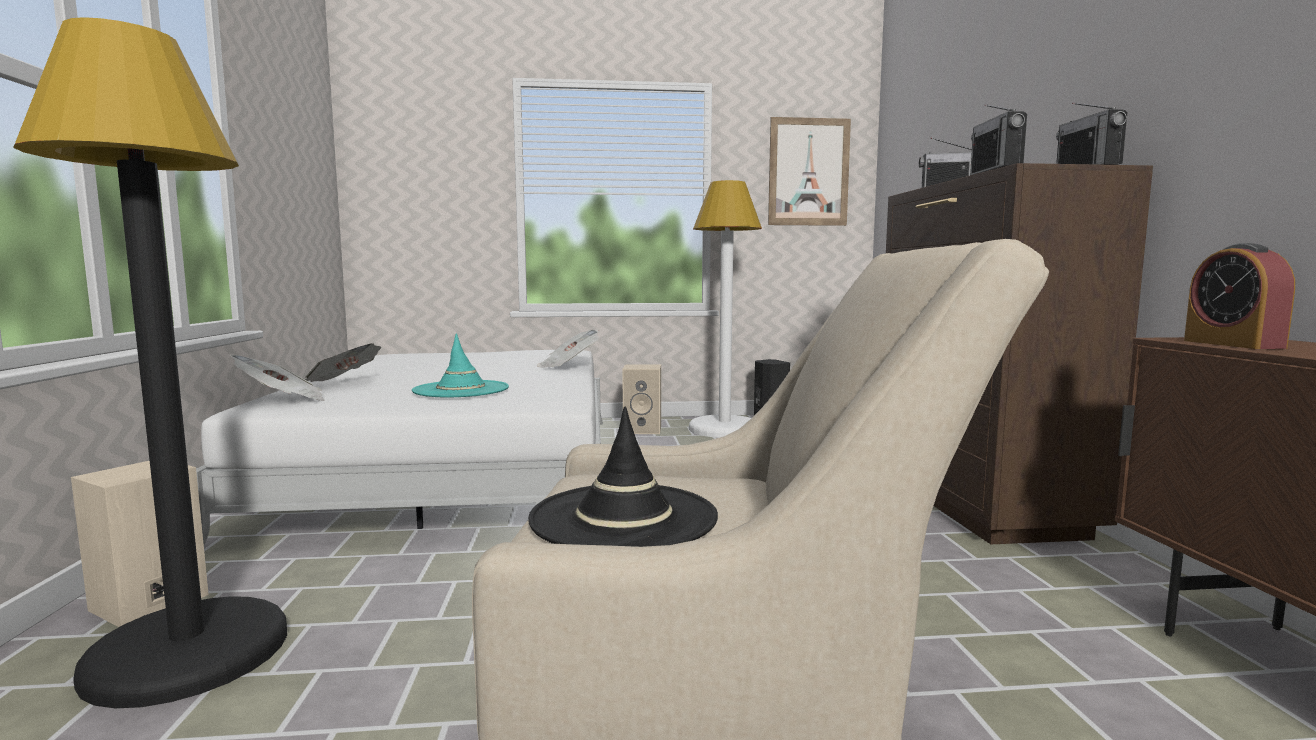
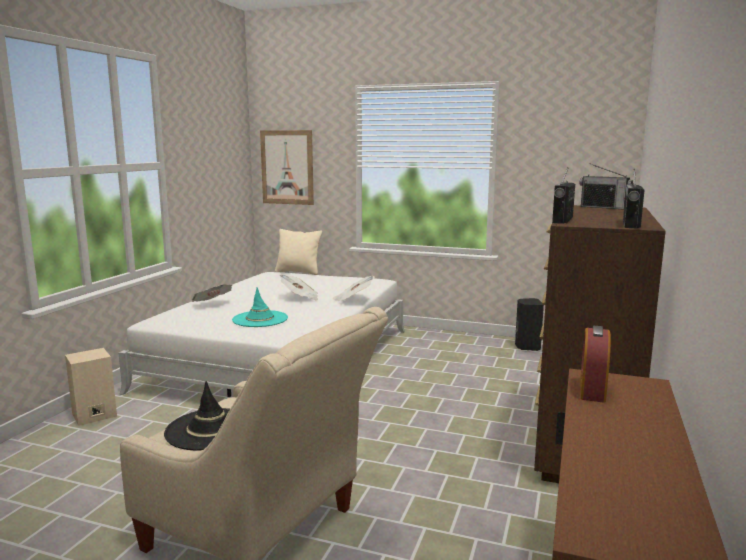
camera: 25 degrees right, 5 degrees up
(188, 653) = (93, 444): black floor lamp -> none
(283, 401) = (170, 317): newspaper -> newspaper (300, 298)
(433, 351) = (298, 272): none -> beige pillow
(643, 430) = (425, 342): beige speaker -> none
(724, 429) = (483, 349): white floor lamp -> none
(808, 172) = (578, 149): picture -> picture (287, 167)

